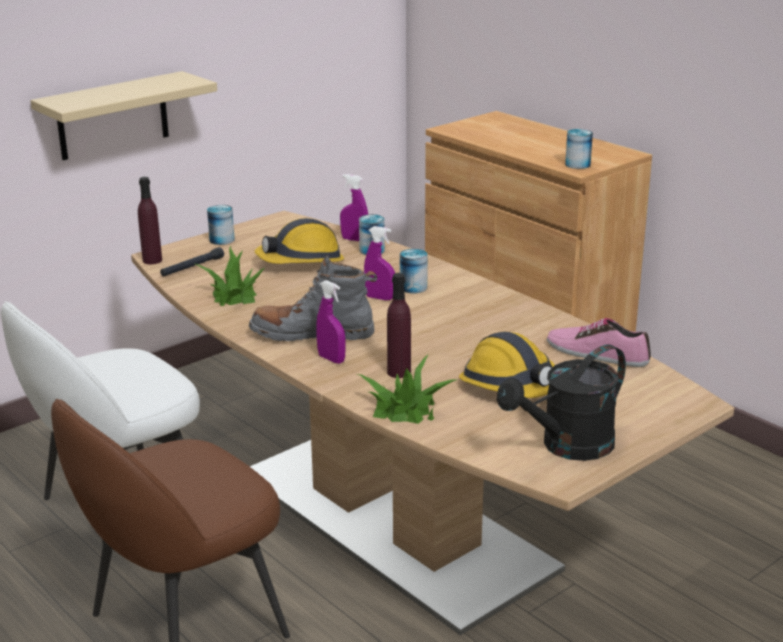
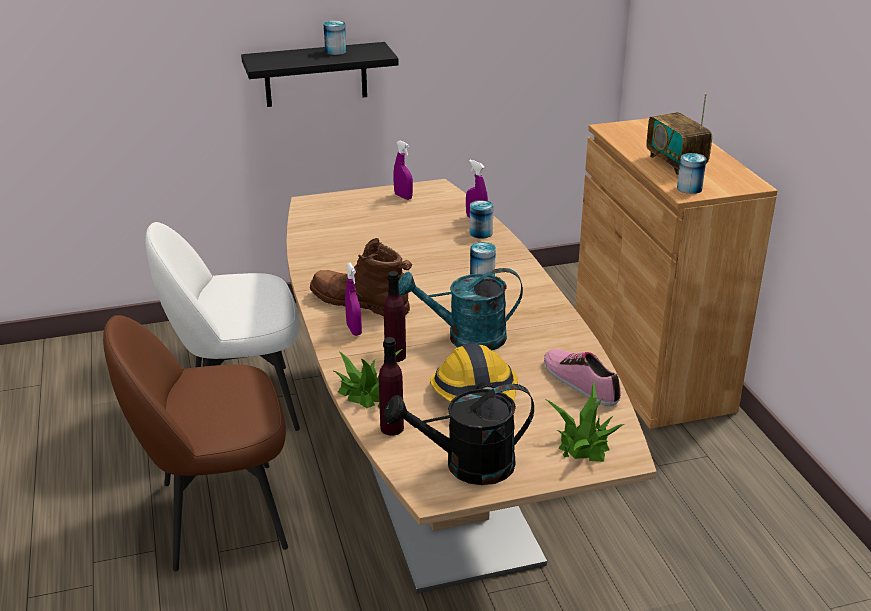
camera: 25 degrees right, 5 degrees up
(113, 116) = (315, 74): beige shelf -> black shelf
(152, 260) = (301, 206): purple bottle -> purple bottle (392, 428)
(192, 267) = (325, 219): black flashlight -> none
(222, 240) = (370, 197): can -> can (335, 51)
(234, 294) = (334, 251): potted plant -> potted plant (585, 442)
(301, 261) = (414, 231): hard hat -> none
(312, 334) = (360, 303): grey boot -> brown boot
(379, 298) = (444, 281): purple spray bottle -> purple spray bottle (403, 197)
(452, 342) = (466, 338): none -> turquoise watering can
(542, 147) = (675, 163): none -> radio

